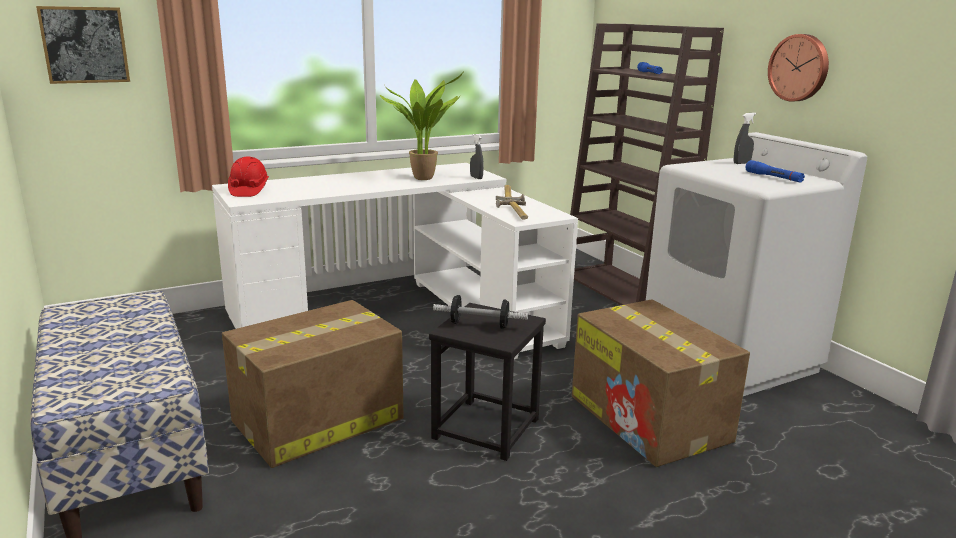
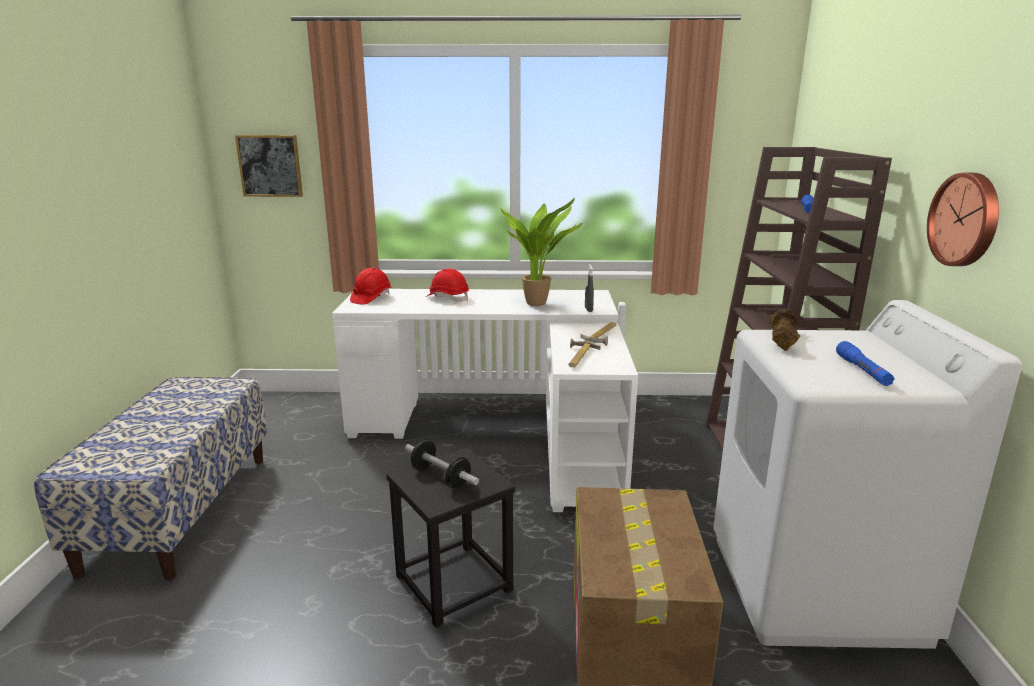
camera: 30 degrees right, 0 degrees up
(316, 421) = (327, 524): cardboard box -> none
(330, 183) = (447, 298): none -> red hard hat
(700, 168) = (782, 340): none -> brown dumbbell
(741, 163) = (857, 340): grey spray bottle -> none

